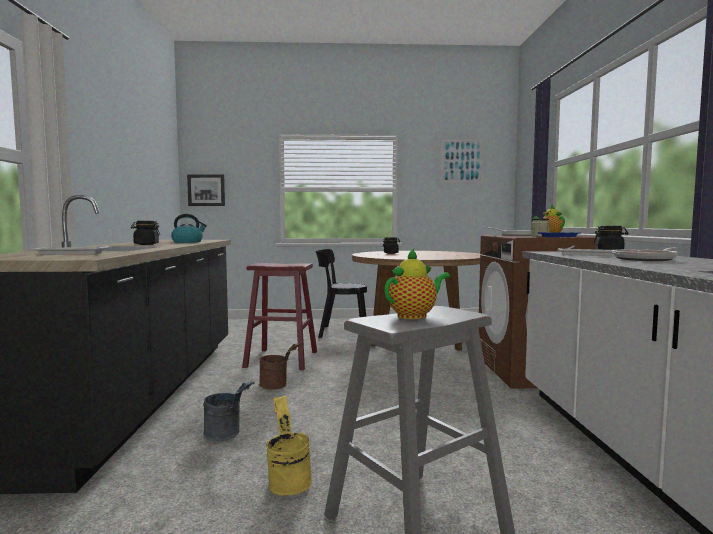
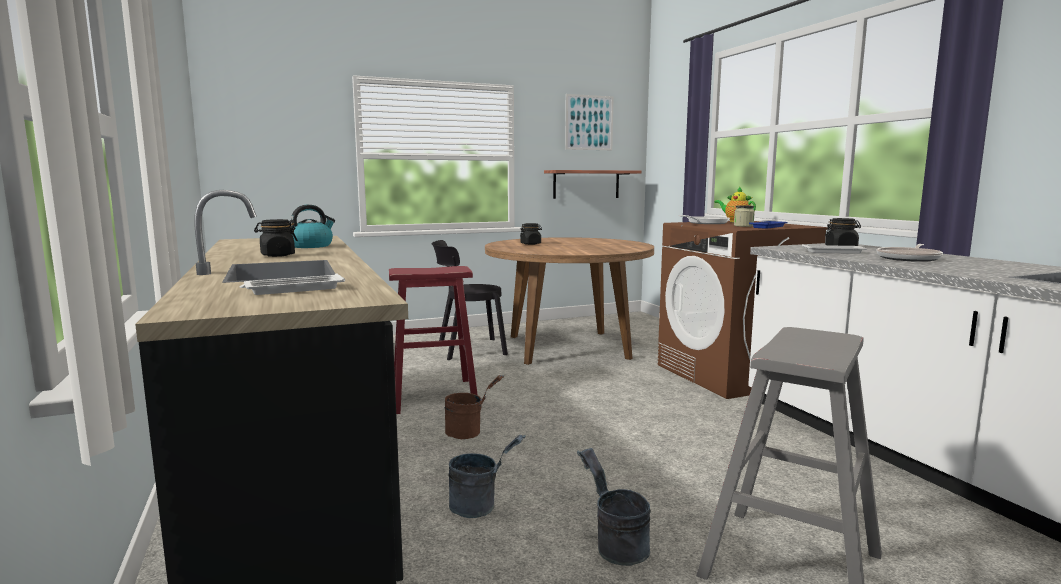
camera: 20 degrees left, 5 degrees up
(206, 190) = (243, 156): picture -> none
(288, 480) = (615, 546): yellow bucket -> grey bucket
(414, 316) = (802, 344): teapot -> none
(459, 210) = (586, 184): none -> shelf

